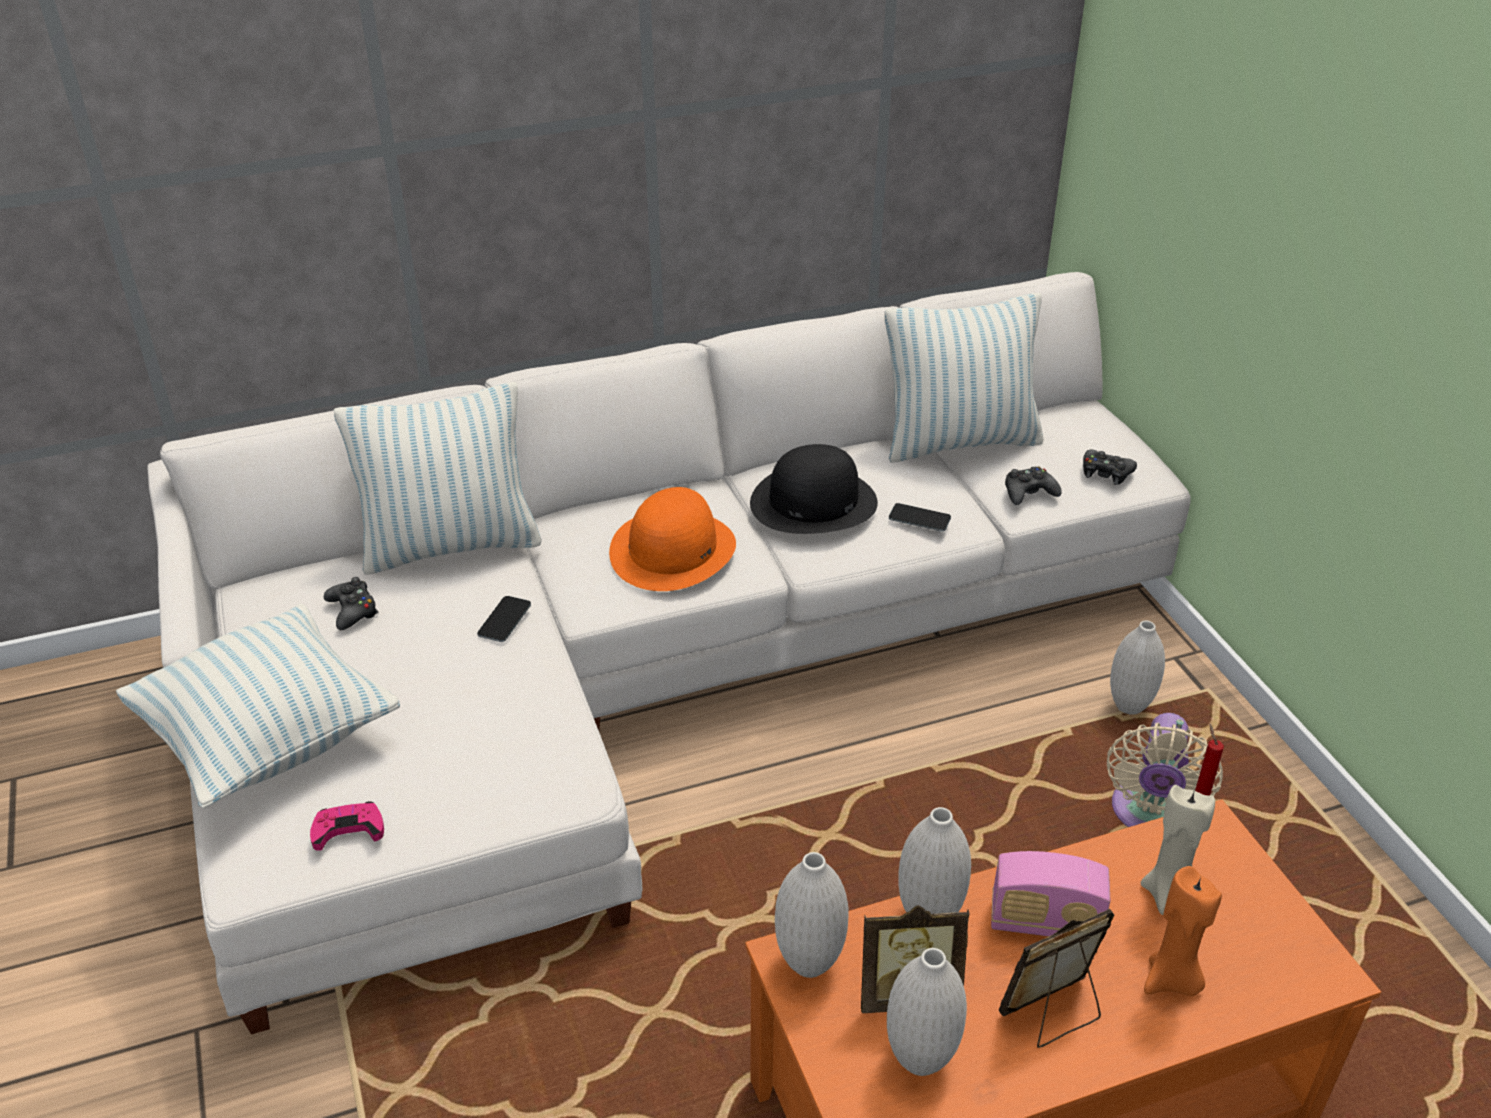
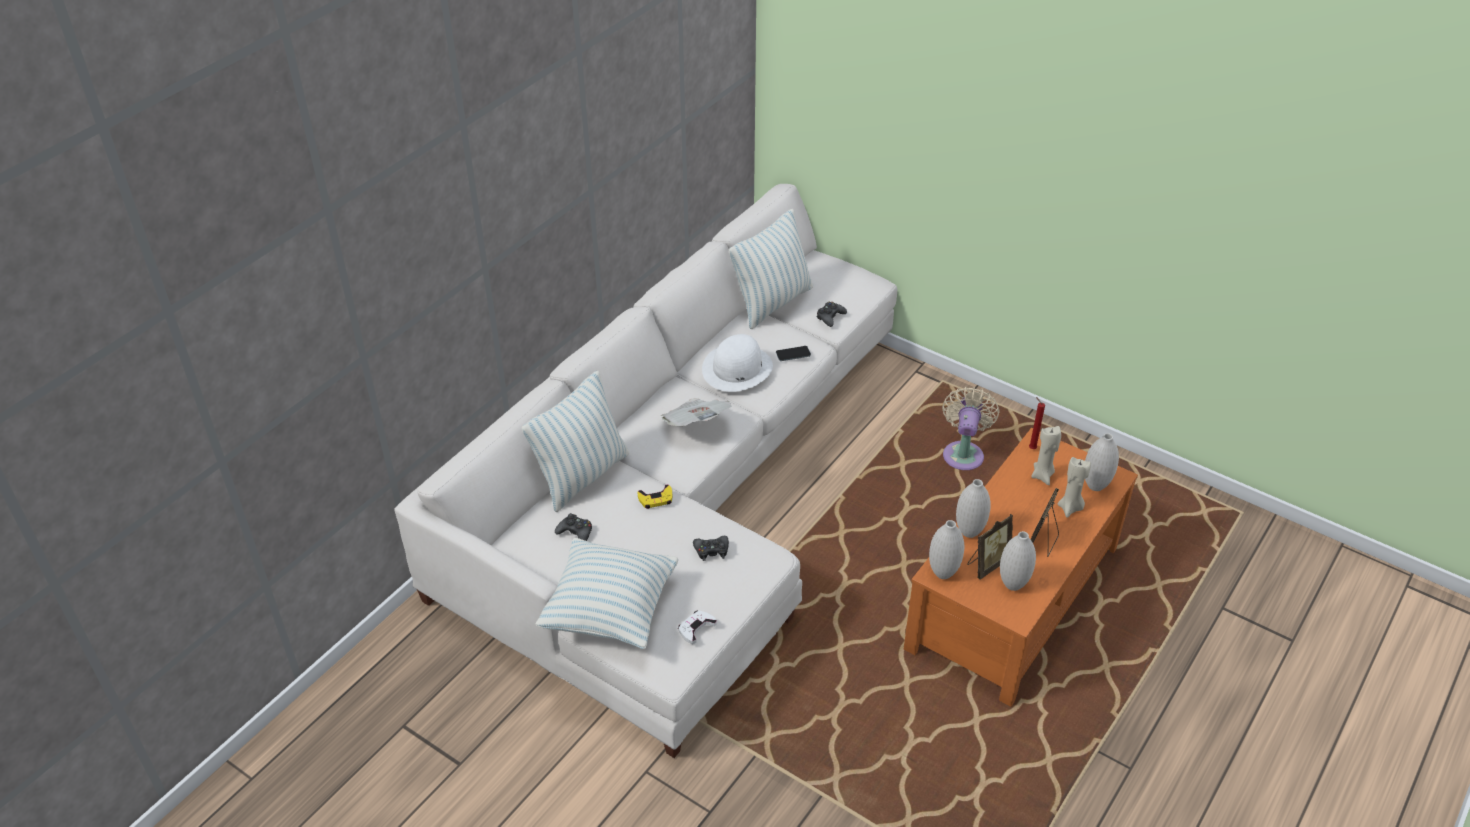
camera: 35 degrees left, 5 degrees up
(348, 829) = (696, 628): pink game controller -> white game controller
(504, 619) = (656, 499): phone -> yellow game controller
(673, 549) = (696, 425): orange hat -> newspaper
(813, 502) = (737, 368): black hat -> white hat
(1044, 922) = (1010, 511): radio -> none
(1106, 473) = (855, 290): black game controller -> black game controller (711, 550)
(1129, 707) = (916, 406): white vase -> white vase (1095, 486)
(1149, 816) = (963, 453): beige fan -> beige fan turned 150 degrees counterclockwise
(1172, 980) = (1070, 508): orange candle -> beige candle

